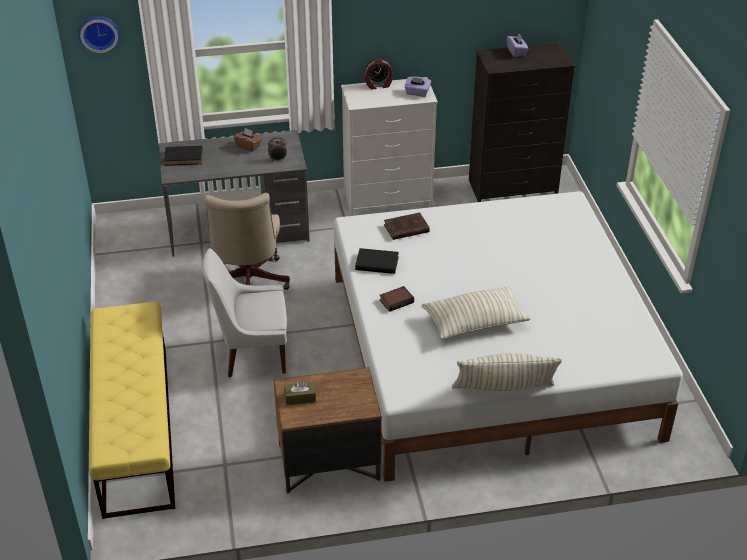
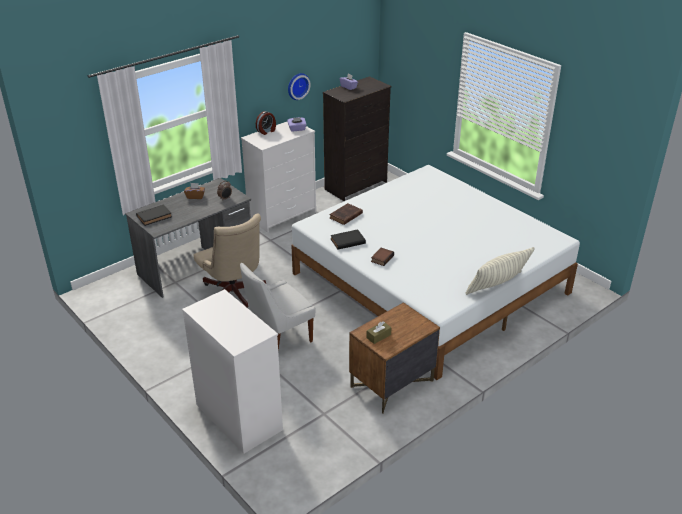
camera: 30 degrees left, 5 degrees down
(99, 33) = (68, 132): wall clock -> wall clock (297, 86)
(136, 427) = (238, 416): yellow bench -> white dresser
(475, 323) = (441, 254): pillow -> none

